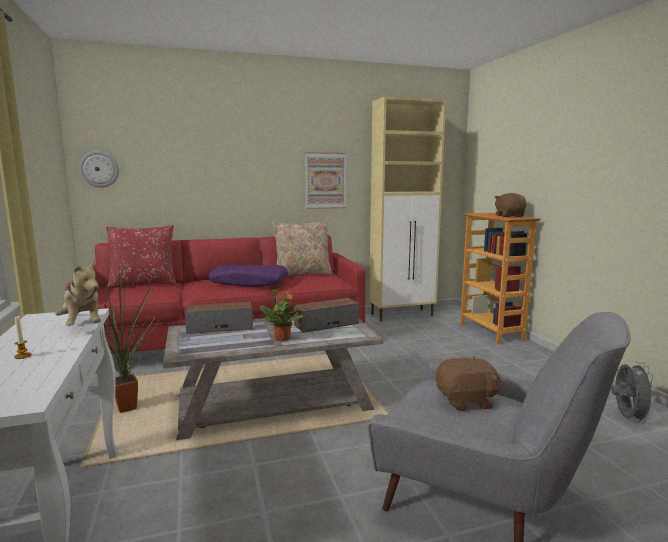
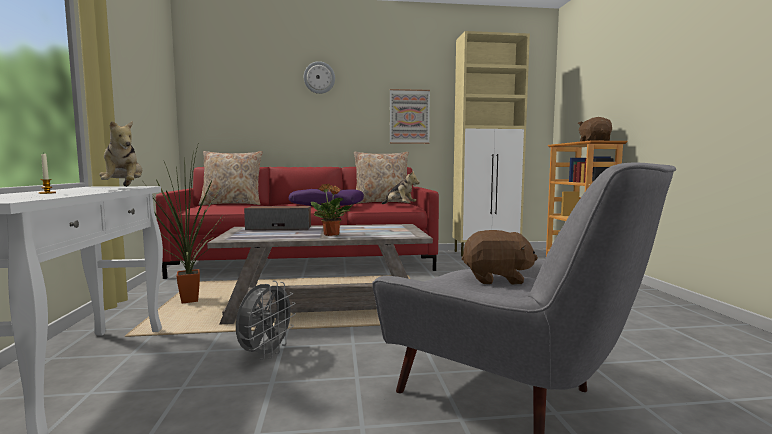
camera: 10 degrees right, 5 degrees down
(99, 169) = (203, 103): wall clock -> wall clock (319, 77)
(143, 284) = (232, 204): red pillow -> beige pillow
(325, 281) = (399, 205): none -> plush toy
(326, 324) = (382, 229): speaker -> none
(627, 418) = (721, 341): grey fan -> grey fan (266, 354)

